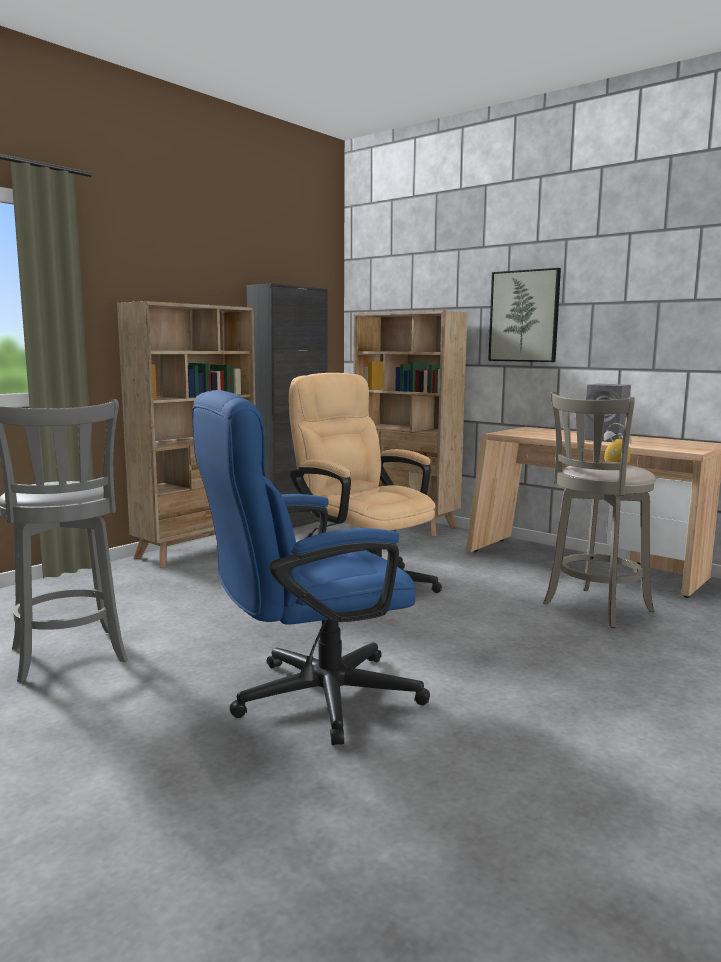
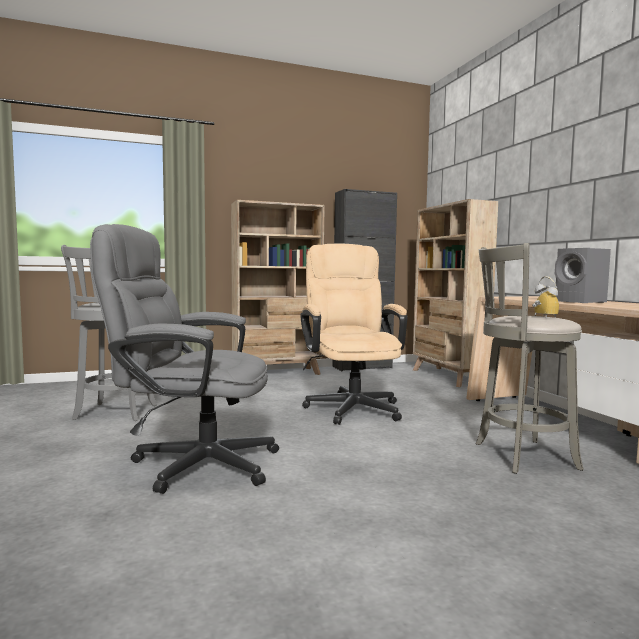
camera: 30 degrees right, 5 degrees down
(309, 699) = (191, 463): blue office chair -> grey office chair
(524, 316) = (540, 199): picture -> none

